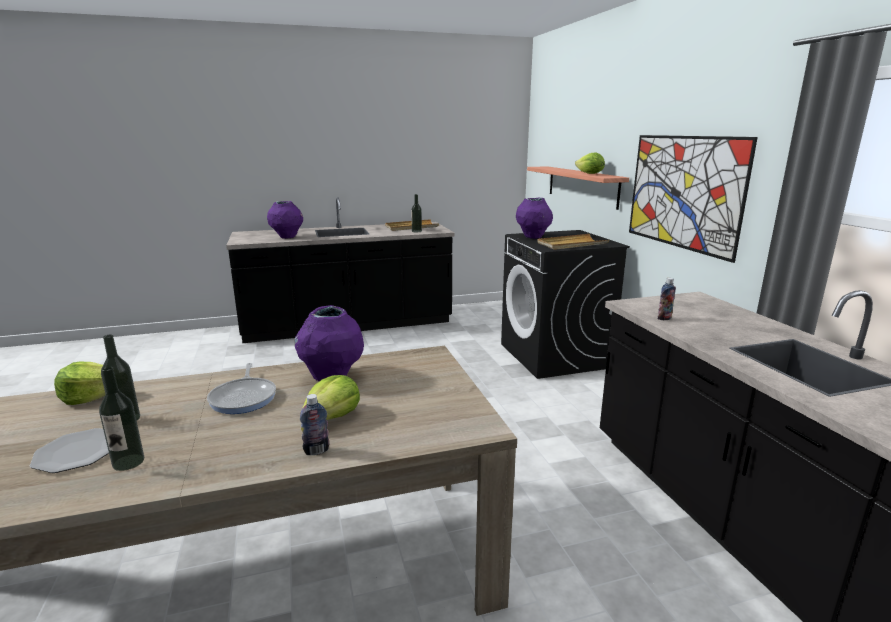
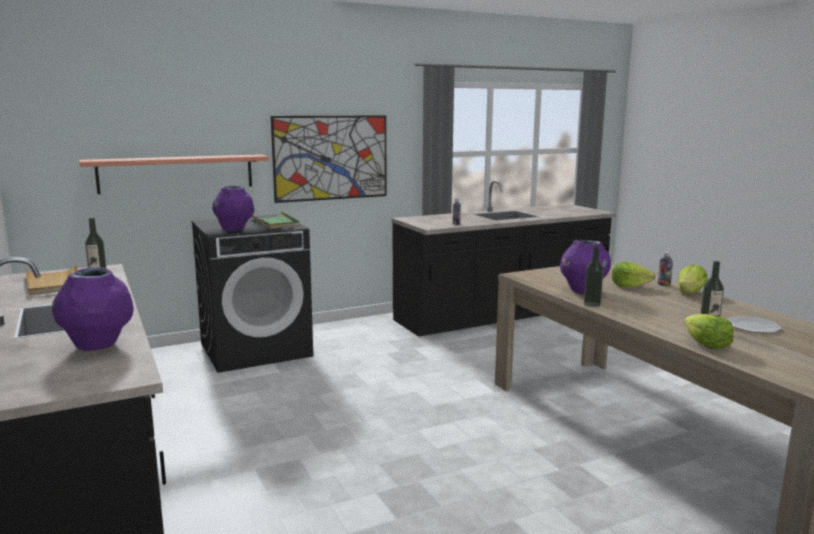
camera: 100 degrees left, 5 degrees down
(128, 462) = (736, 314): bottle -> bottle (592, 304)
(244, 397) = (639, 305): frying pan -> none
(571, 244) = (275, 223): beige tray -> green tray
(589, 174) = (221, 156): lettuce -> lettuce (690, 292)

